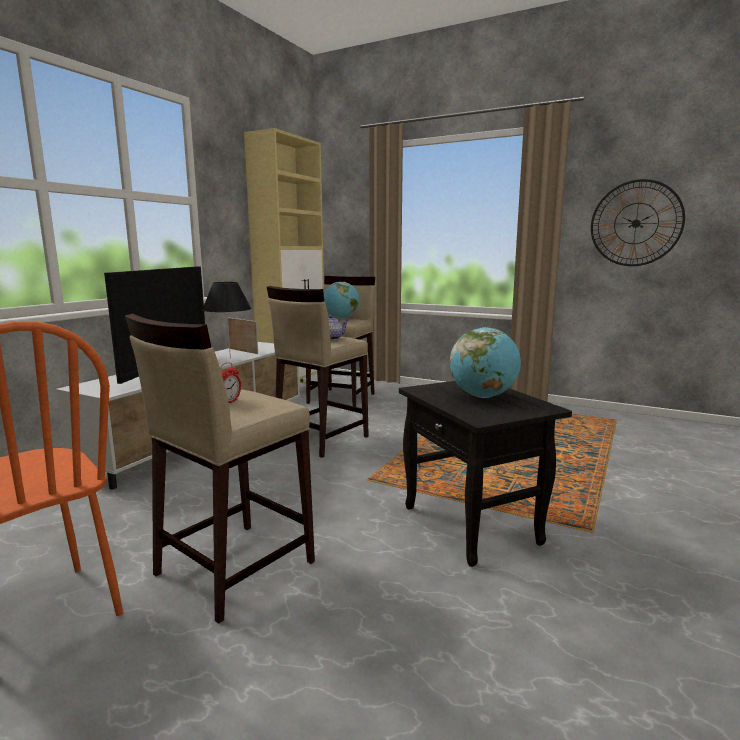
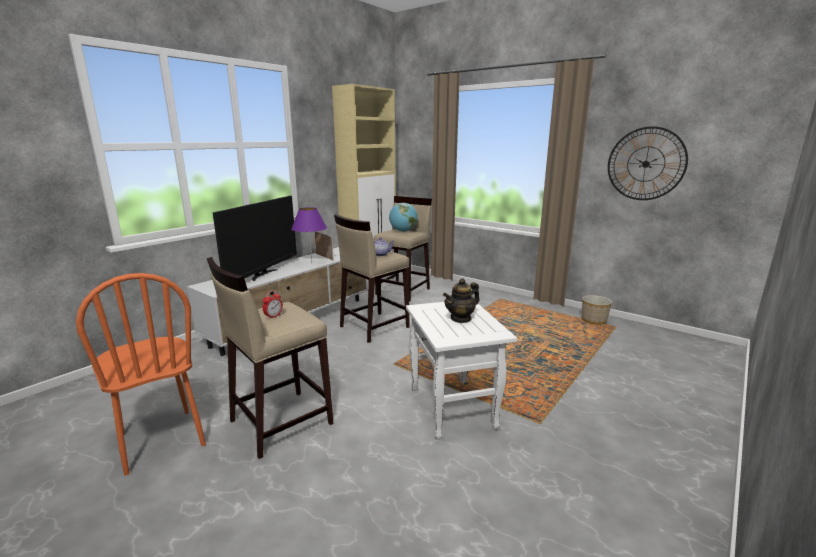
camera: 10 degrees right, 5 degrees up
(230, 358) = (311, 263): black table lamp -> purple table lamp
(473, 526) = (453, 409): black side table -> white side table
(483, 396) = (461, 318): globe -> teapot
(588, 415) = (594, 320): none -> planter

